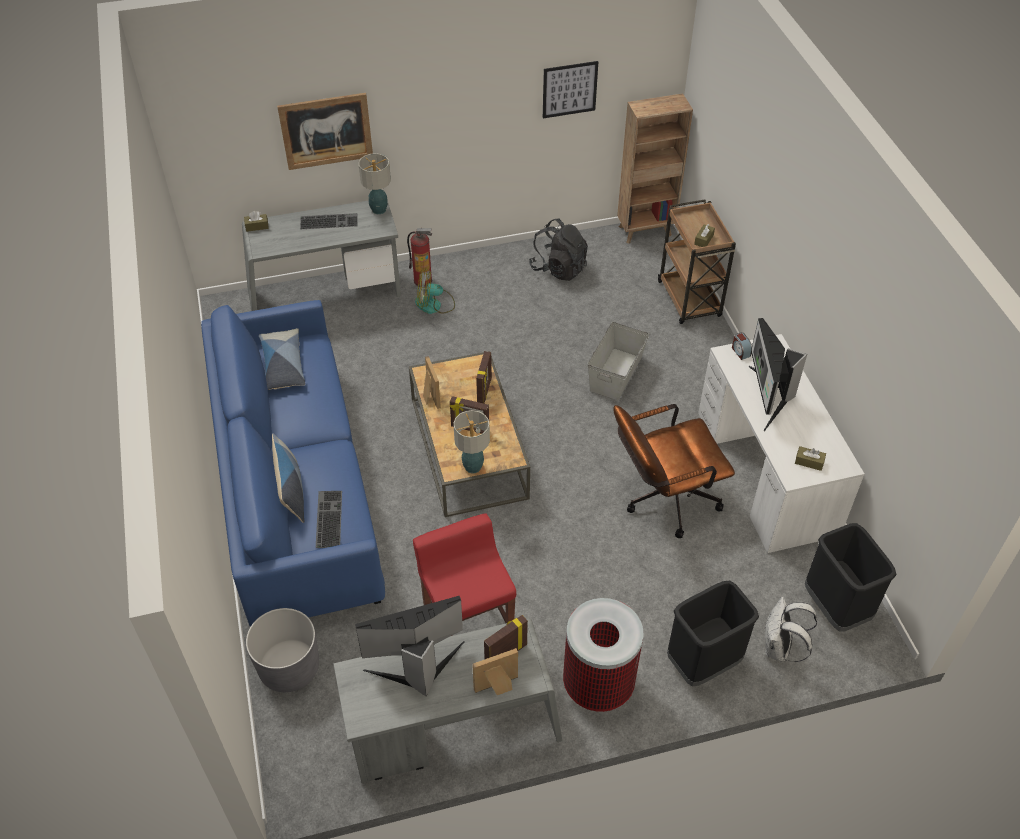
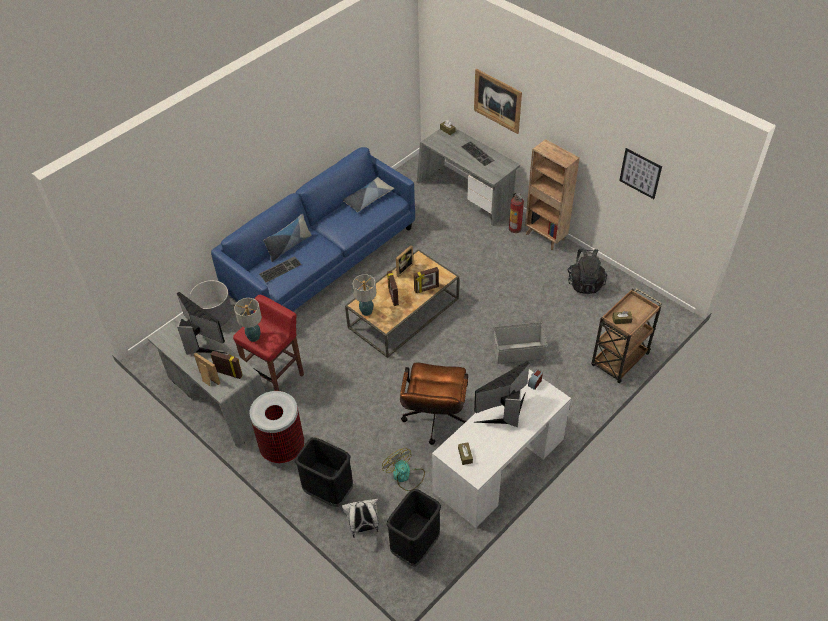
camera: 60 degrees right, 0 degrees up
(378, 209) = (506, 167): table lamp -> table lamp (254, 337)
(434, 305) = (500, 243): fan -> fan (405, 476)
(646, 231) = (664, 309): brown bookcase -> brown bookcase (545, 237)
(663, 500) = (434, 421): brown office chair -> brown office chair turned 120 degrees counterclockwise

